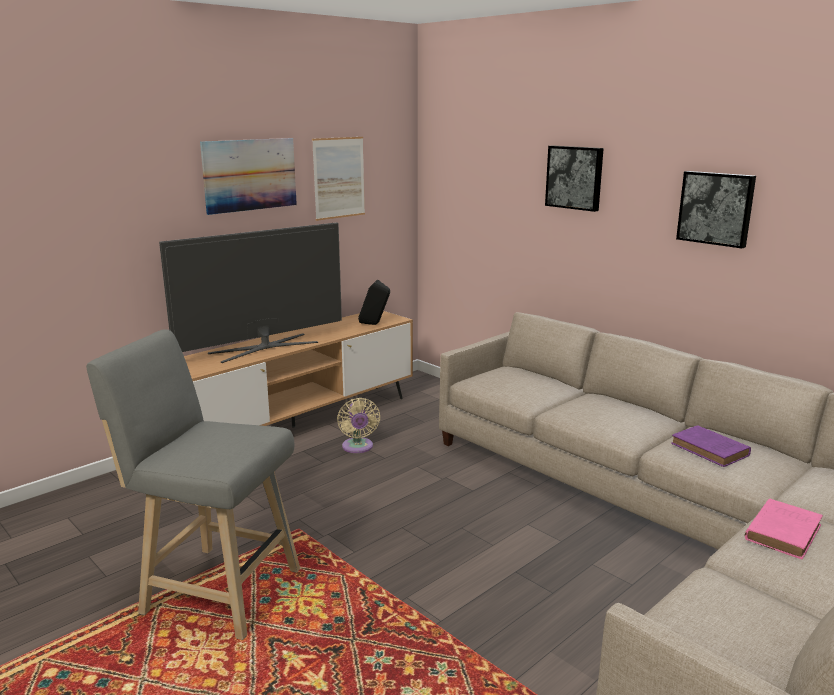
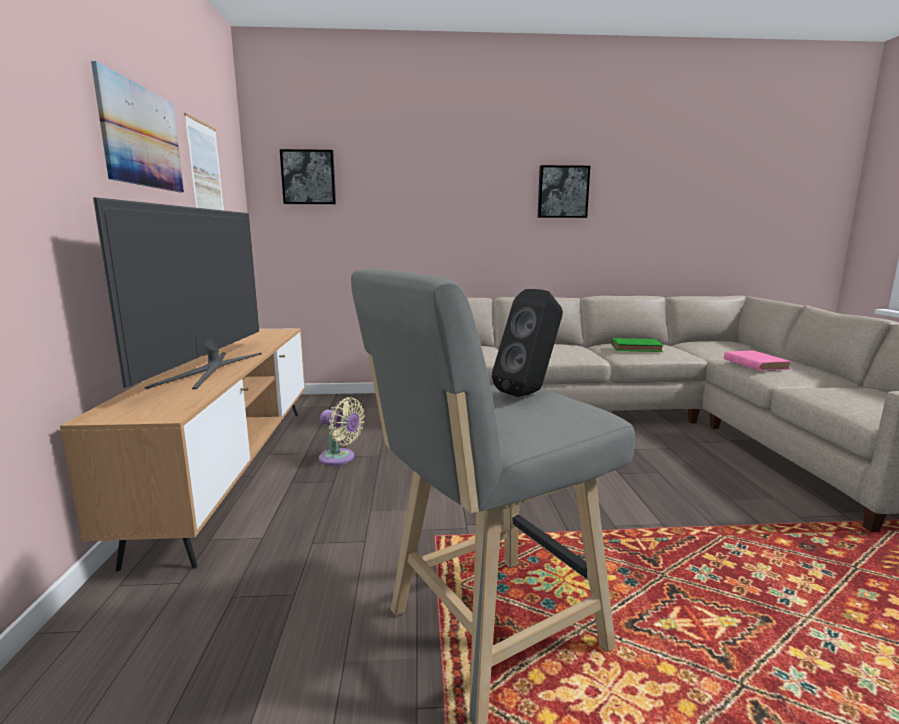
camera: 50 degrees left, 5 degrees down
(374, 324) = (277, 335): black speaker -> black speaker (529, 393)
(575, 177) = (441, 177): picture -> picture (309, 177)
(711, 450) = (637, 348): purple book -> green book

